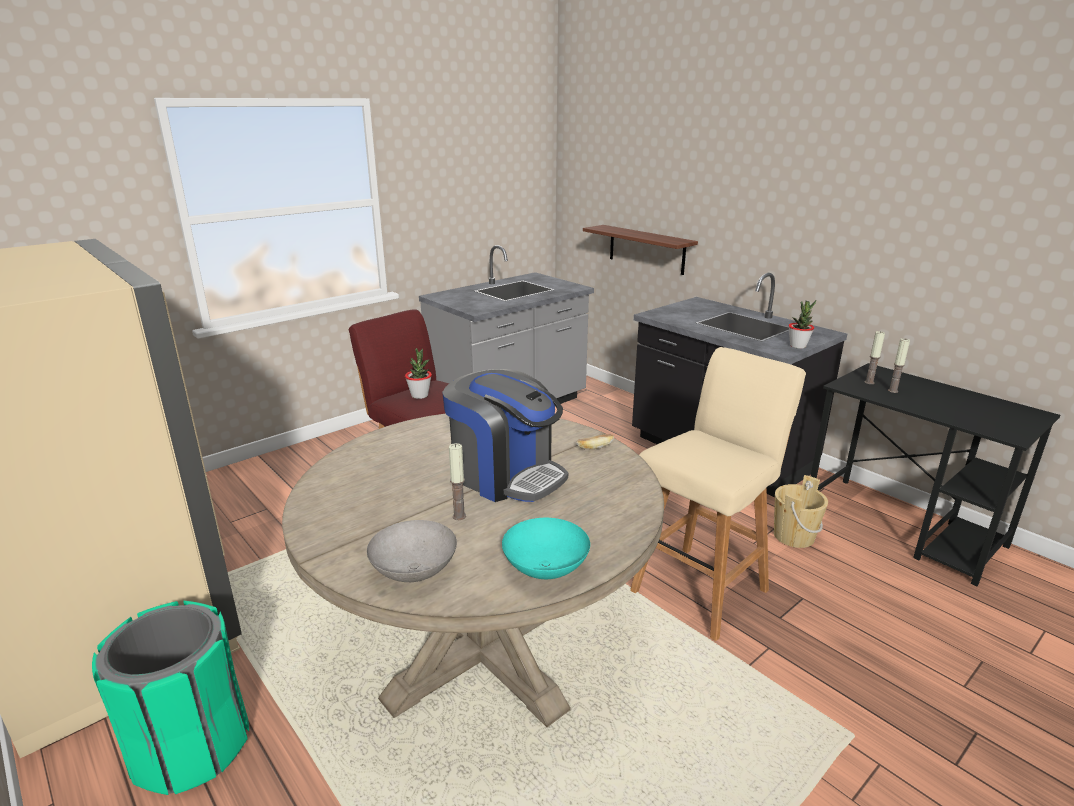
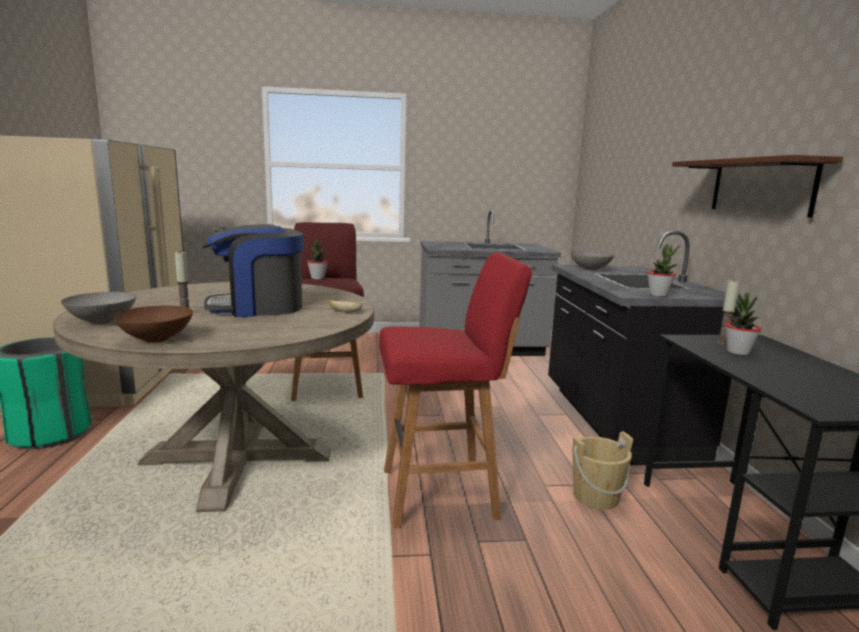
camera: 35 degrees right, 10 degrees down
(506, 475) = (258, 307): coffee machine -> coffee machine turned 90 degrees clockwise
(545, 570) = (155, 339): turquoise bowl -> brown bowl
(646, 249) = (618, 224): shelf -> shelf (761, 187)
(679, 316) = (590, 269): none -> grey bowl
(702, 589) = (442, 493): beige stool -> red stool
(893, 391) = (738, 352): candle -> potted plant

